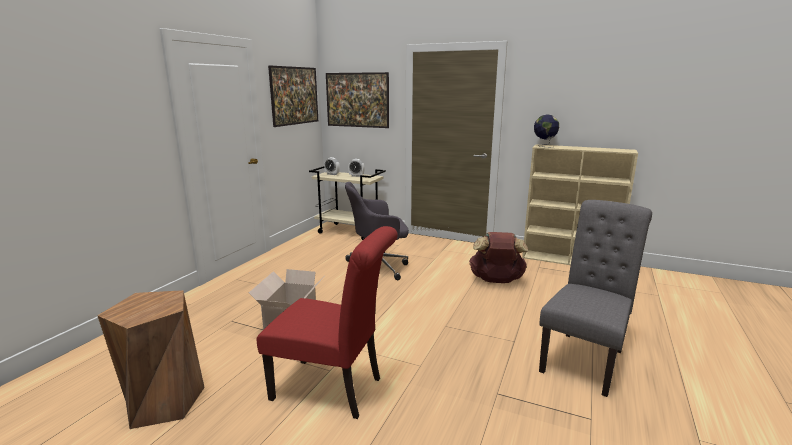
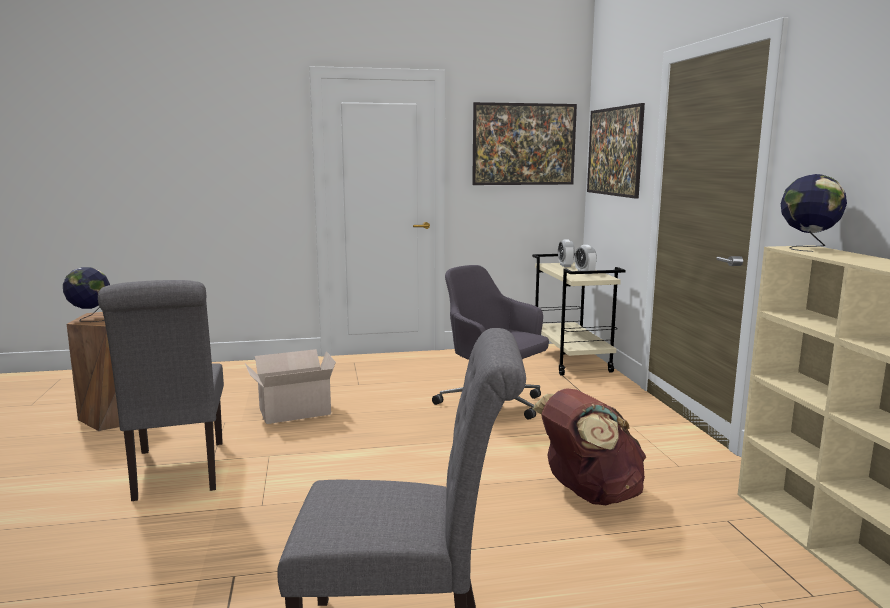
camera: 55 degrees right, 5 degrees down
(135, 315) = (90, 319): none -> globe
(333, 389) = (178, 473): red chair -> grey chair

